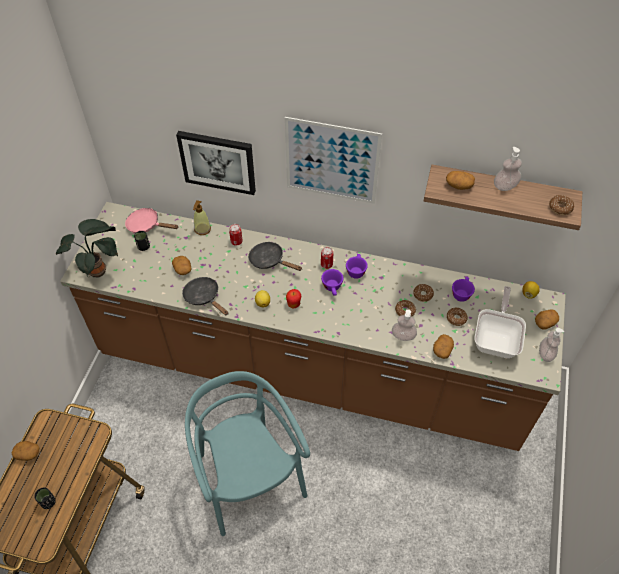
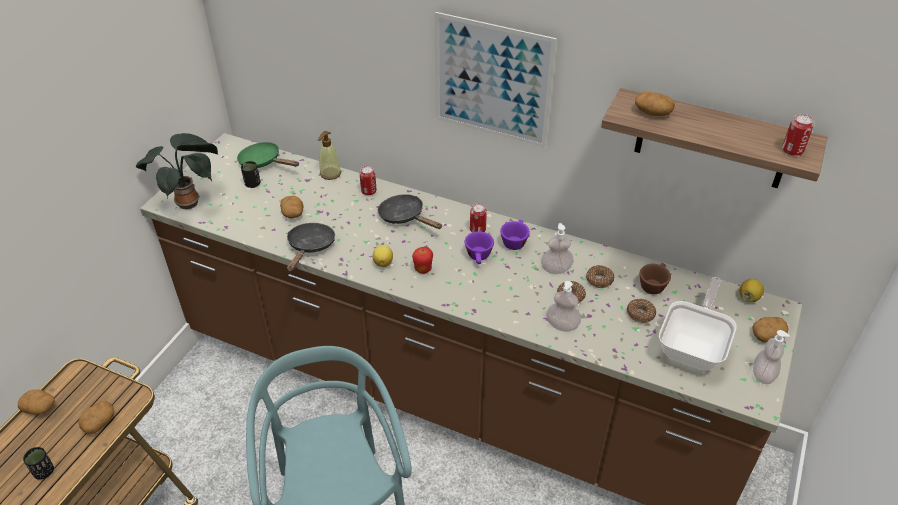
camera: 10 degrees right, 10 degrees down
(147, 225) = (263, 162): pink frying pan -> green frying pan
(204, 297) = (310, 247): black frying pan -> black frying pan turned 45 degrees clockwise
(218, 161) = (354, 79): picture -> none
(442, 350) = (613, 349): potato -> potato (99, 422)
(461, 293) = (653, 284): purple cup -> brown cup
(505, 186) = (717, 120): soap dispenser -> soap dispenser (556, 269)
(560, 208) = (792, 151): donut -> can

